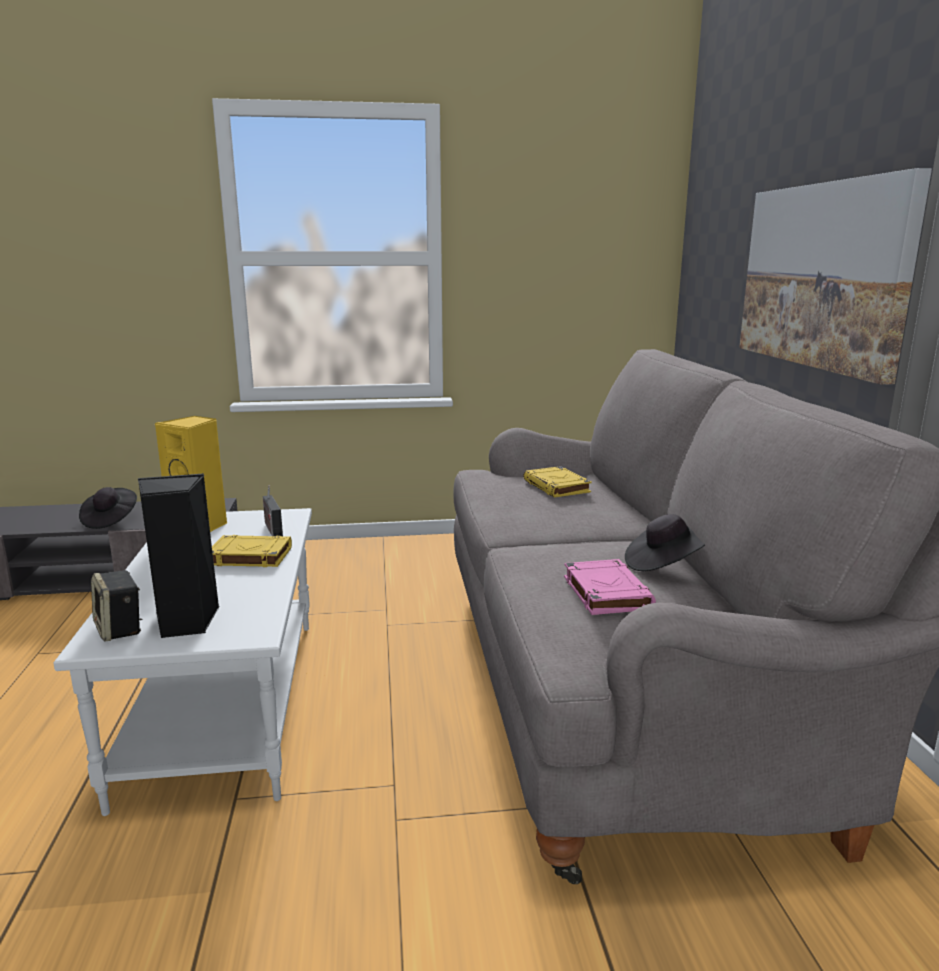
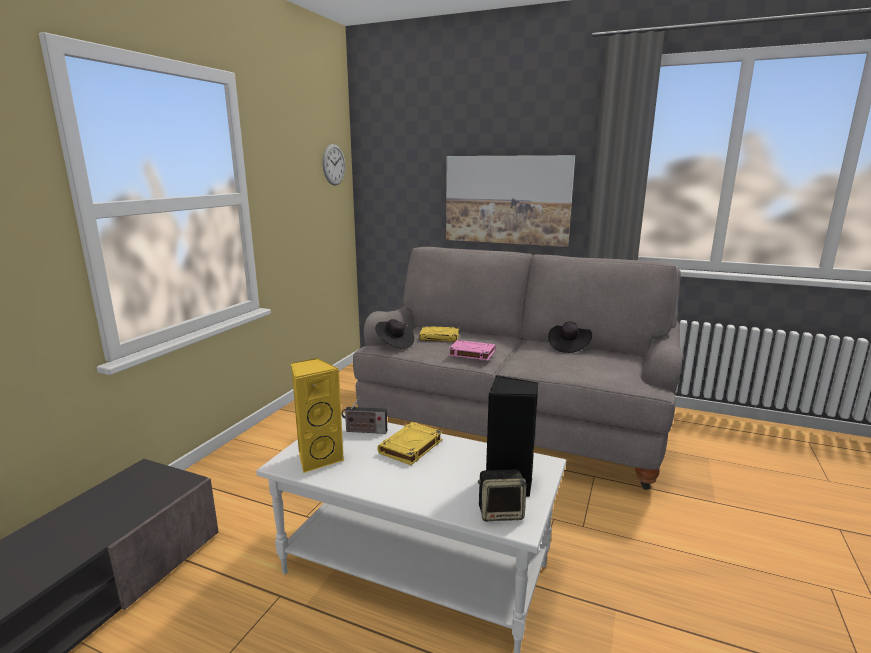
camera: 60 degrees left, 0 degrees up
(110, 520) = (72, 542): black hat -> black hat (394, 343)
(605, 592) = (592, 363): pink book -> pink book (471, 353)
(632, 218) = (333, 164): none -> wall clock

